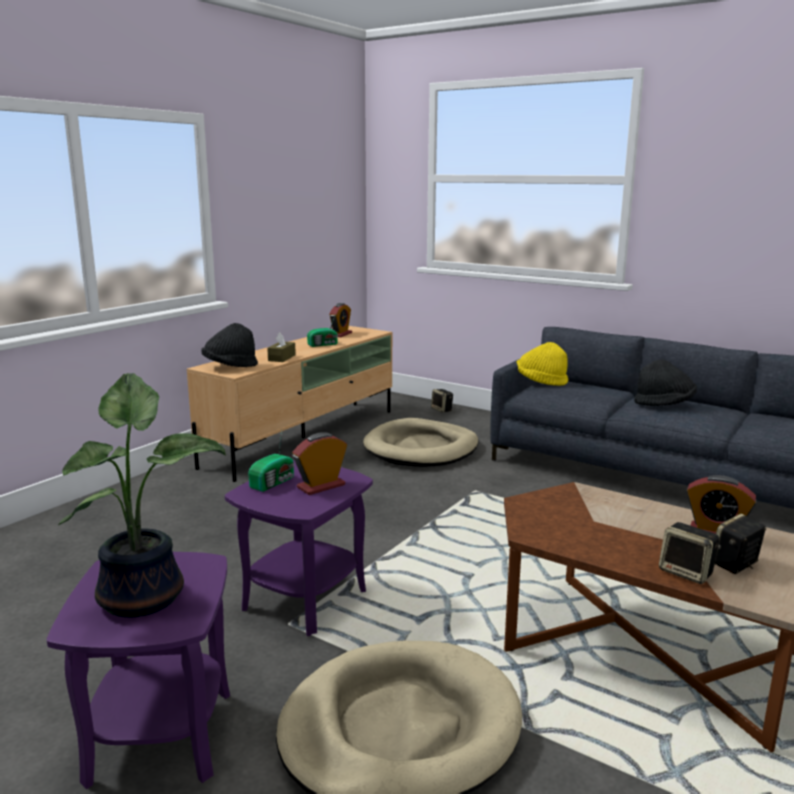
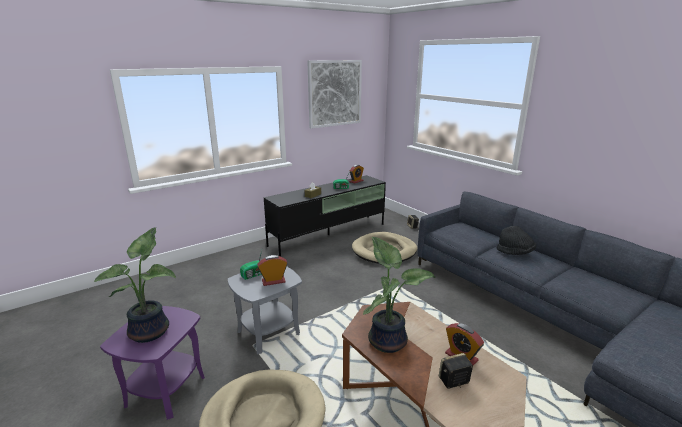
camera: 20 degrees right, 5 degrees up
(230, 367) = (283, 198): black hat -> none
(290, 173) = (335, 93): none -> picture
(304, 437) = (329, 234): beige tv stand -> black tv stand
(304, 599) = (268, 332): purple side table -> grey side table
(540, 382) = (452, 225): yellow hat -> none
(590, 534) = (388, 340): none -> potted plant
(687, 572) = (420, 380): speaker -> none

